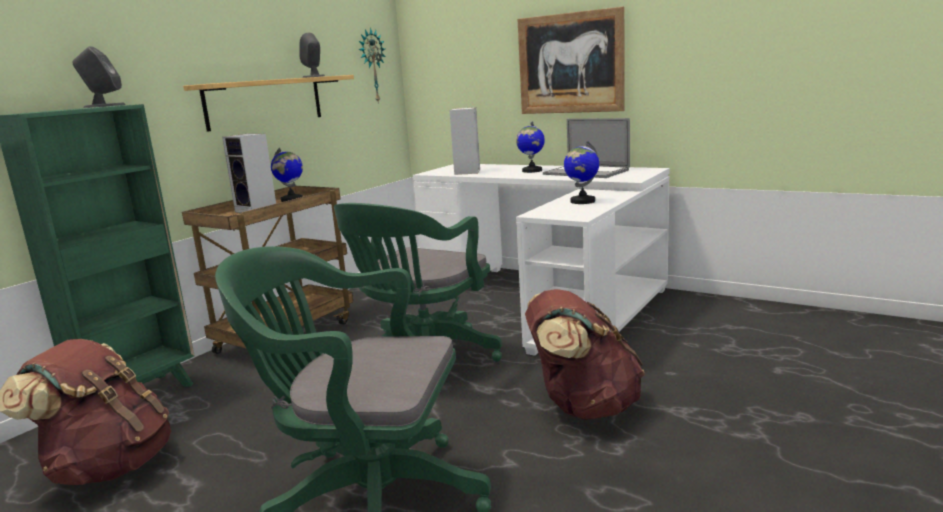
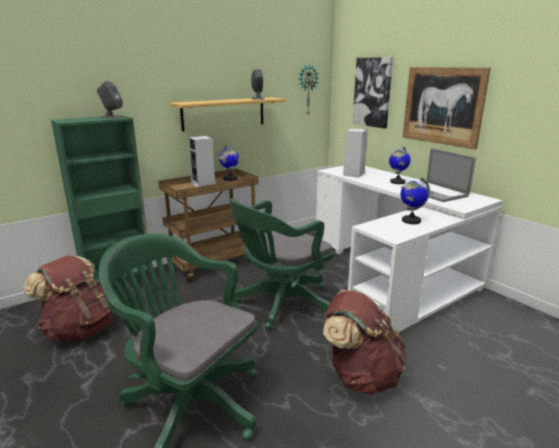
camera: 20 degrees right, 5 degrees up
(468, 60) = (373, 92): none -> picture

